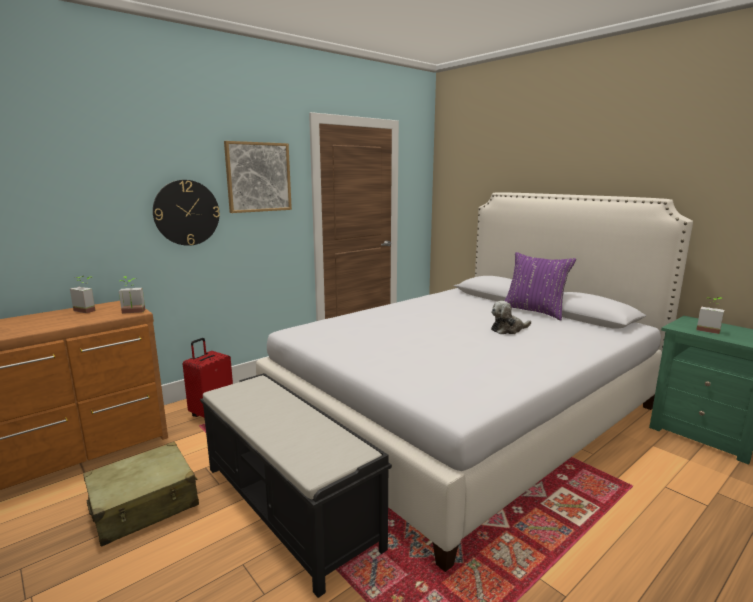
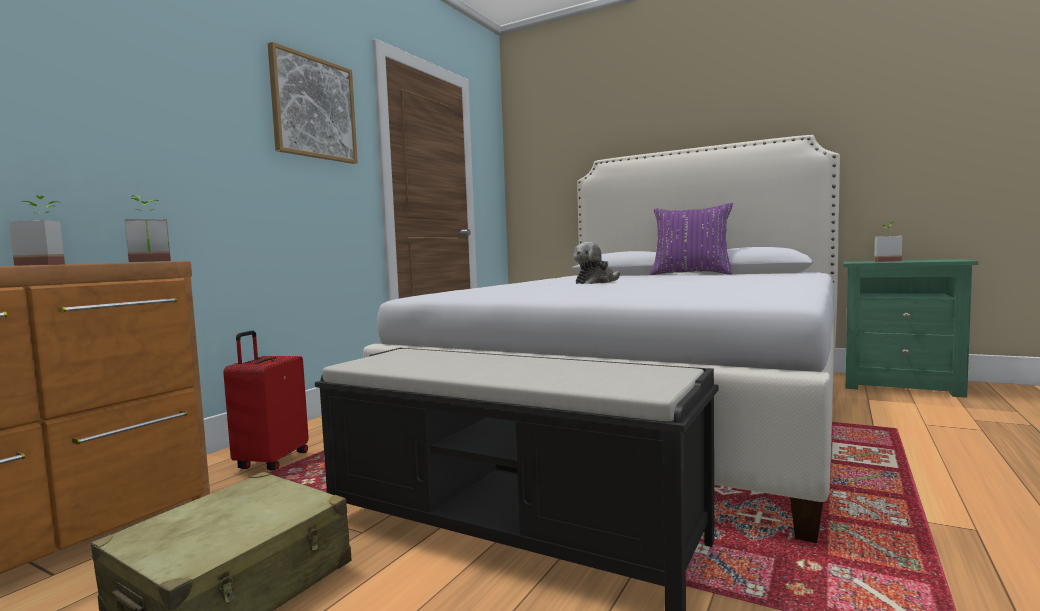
camera: 20 degrees left, 10 degrees down
(186, 213) = (213, 137): wall clock -> none
(508, 330) = (692, 279): plush toy -> plush toy (596, 282)

